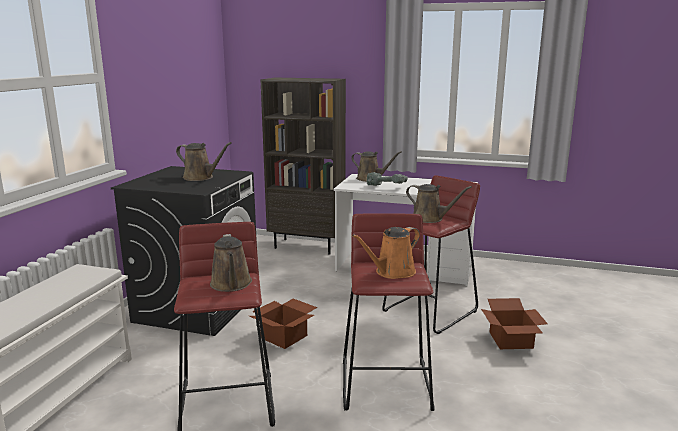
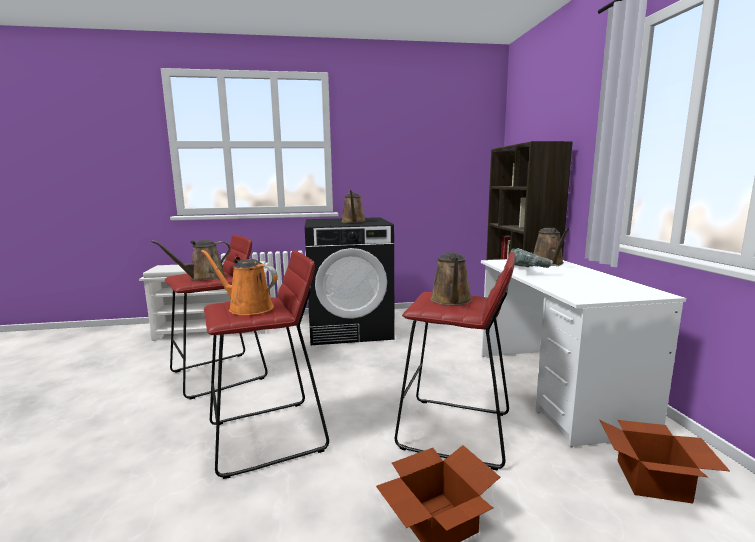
camera: 65 degrees right, 5 degrees down
(285, 336) = (327, 368): cardboard box -> cardboard box (655, 482)

